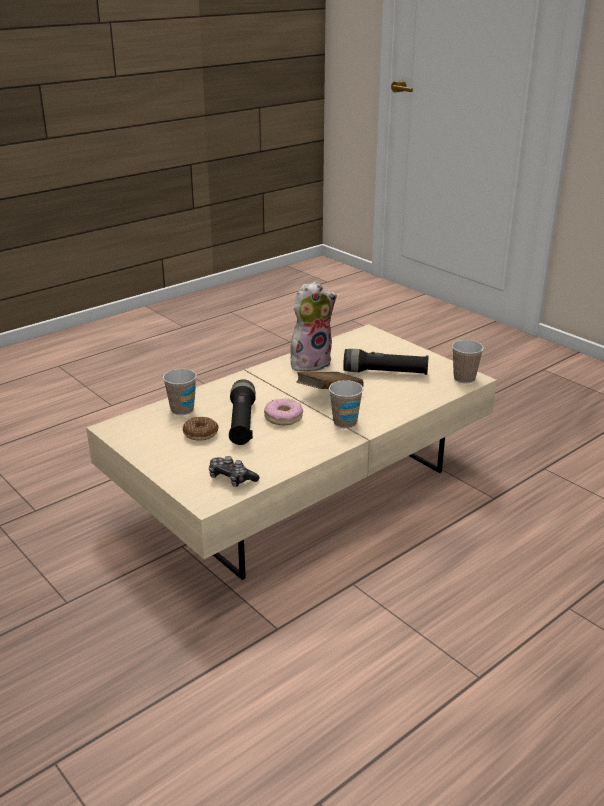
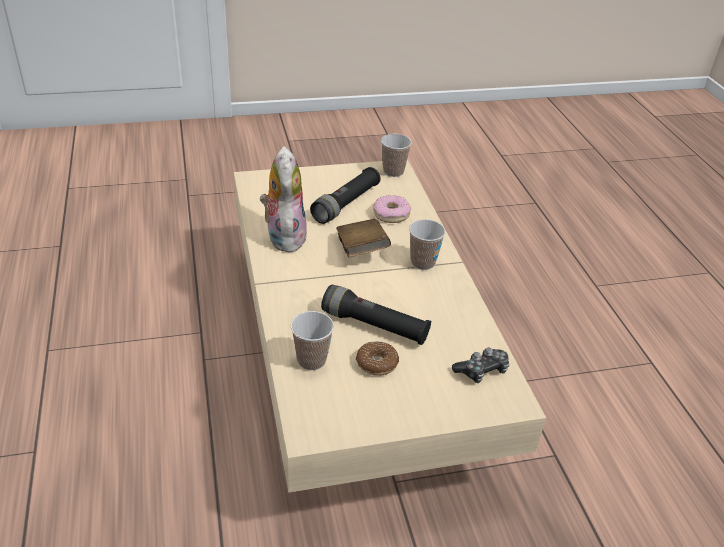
camera: 65 degrees left, 10 degrees up
(283, 417) = (385, 295): donut -> donut (391, 214)

